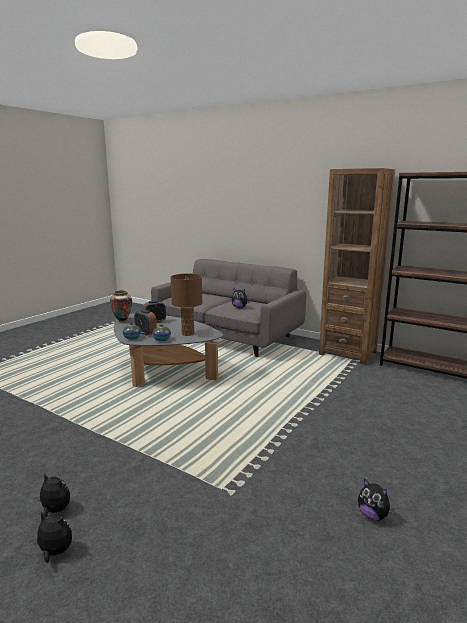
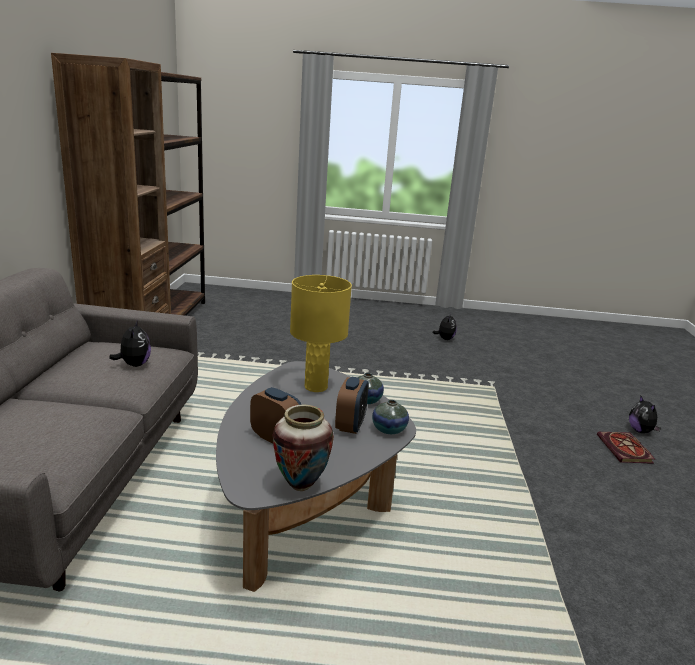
camera: 120 degrees left, 5 degrees up
(55, 510) = (626, 450): plush toy -> book
(188, 333) = (316, 386): brown table lamp -> yellow table lamp

